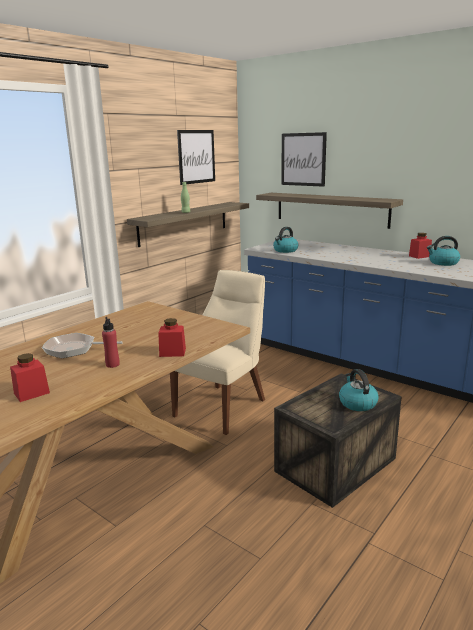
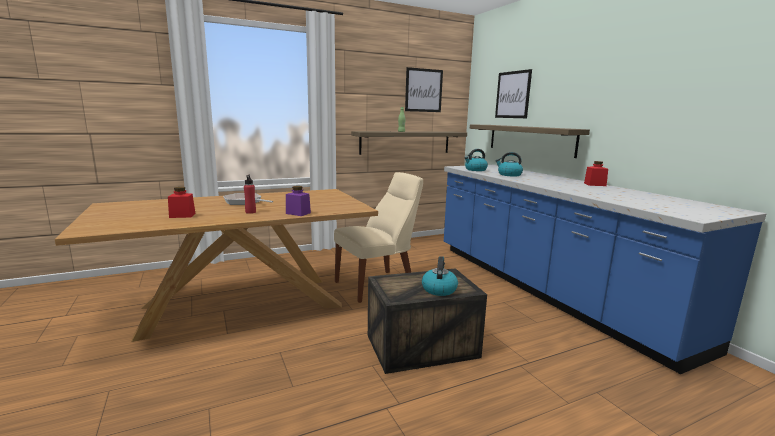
camera: 25 degrees right, 5 degrees down
(172, 352) = (298, 213): red jar -> purple jar
(443, 263) = (609, 190): kettle -> kettle (509, 175)

